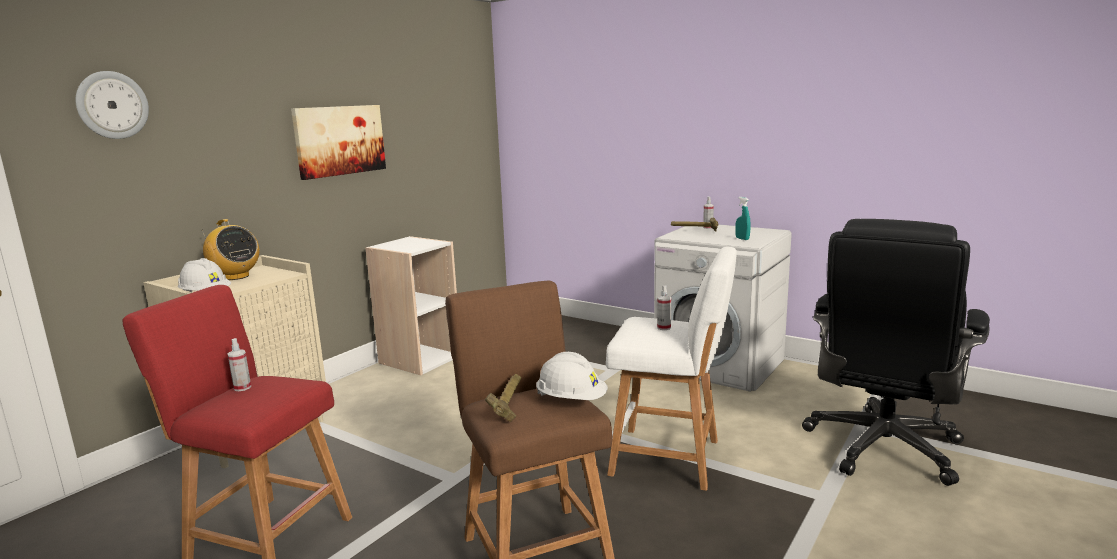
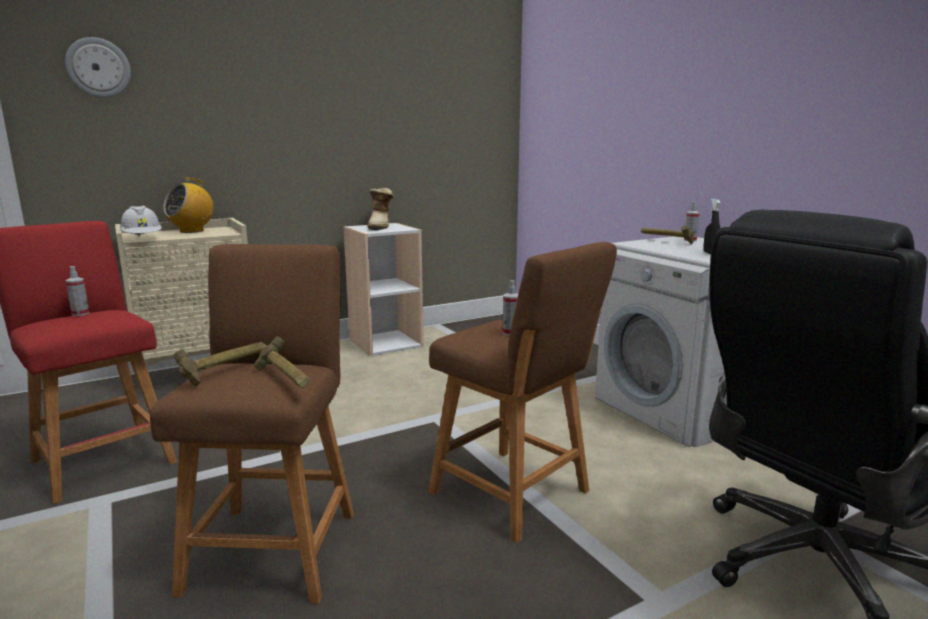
camera: 25 degrees right, 0 degrees up
(235, 277) = (192, 231): radio -> radio turned 60 degrees clockwise
(339, 140) = (325, 120): picture -> none
(407, 243) = (381, 227): none -> boot
(571, 400) = (285, 380): white hard hat -> hammer
(671, 458) = (515, 495): white stool -> brown stool
(742, 239) = (710, 253): turquoise spray bottle -> black spray bottle

